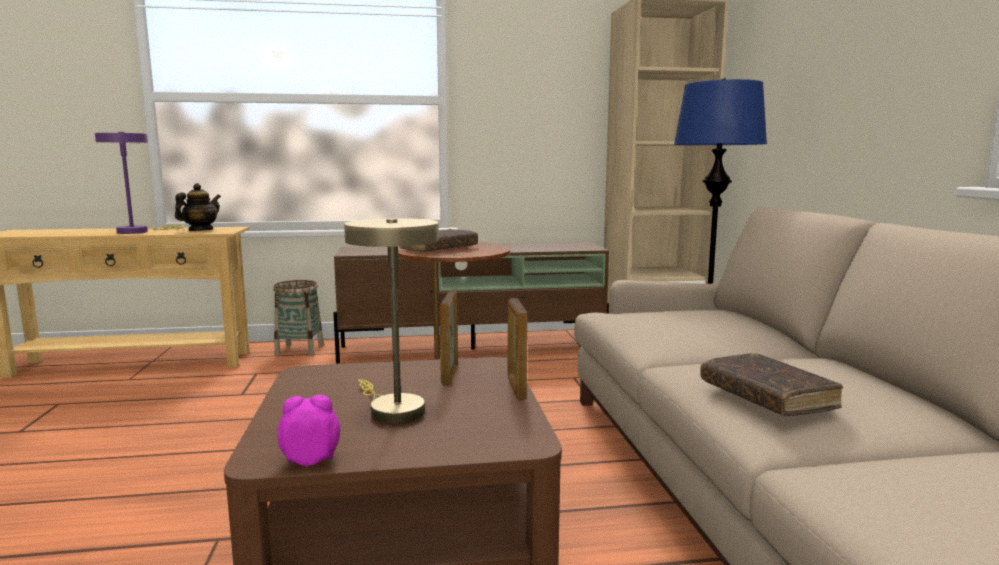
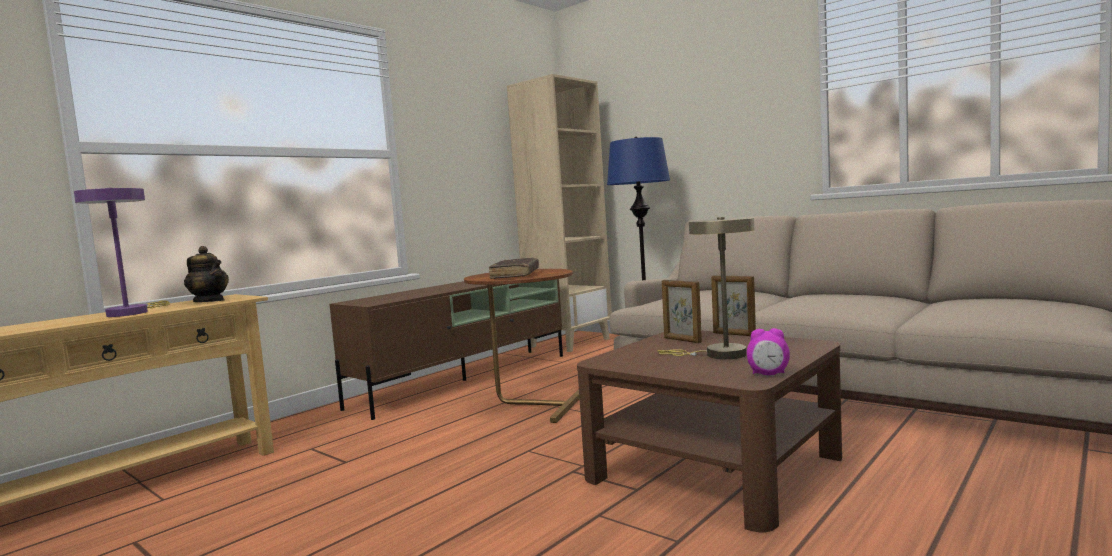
camera: 40 degrees left, 5 degrees down
(200, 230) = (209, 301): teapot -> teapot turned 135 degrees clockwise
(299, 350) = (303, 424): basket -> none
(310, 460) = (768, 374): alarm clock -> alarm clock turned 120 degrees counterclockwise
(766, 396) = (842, 305): brown book -> none

